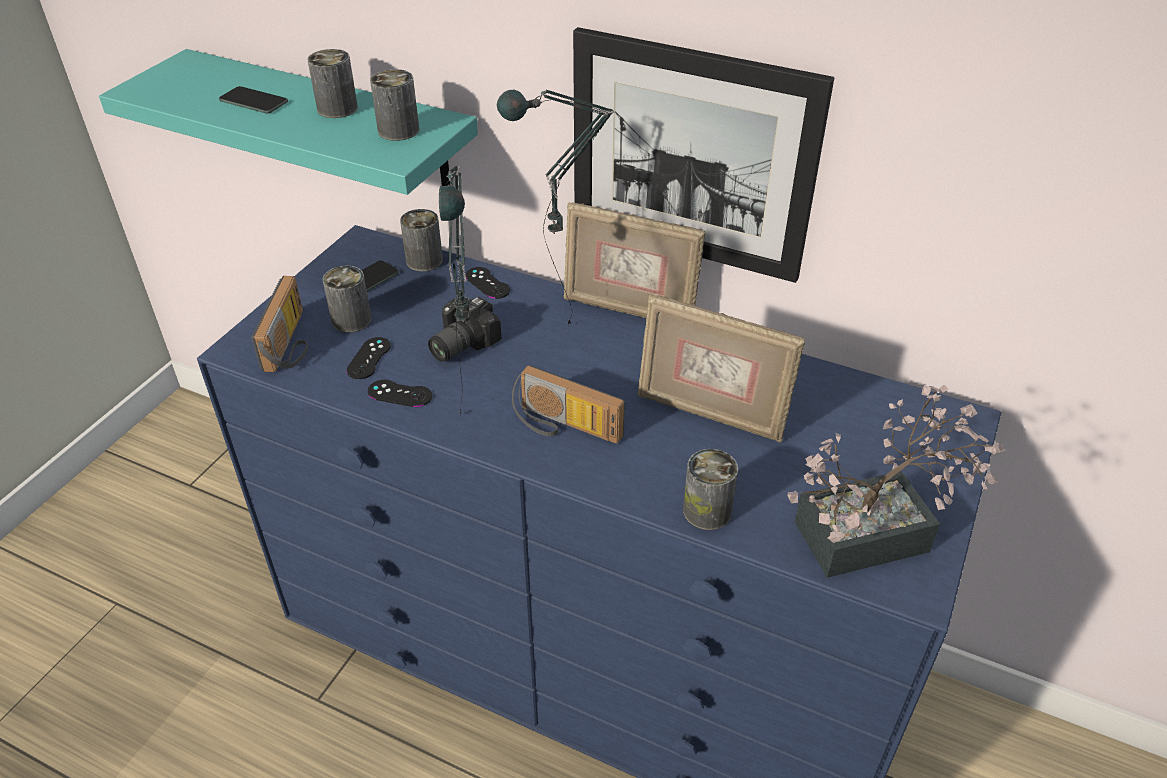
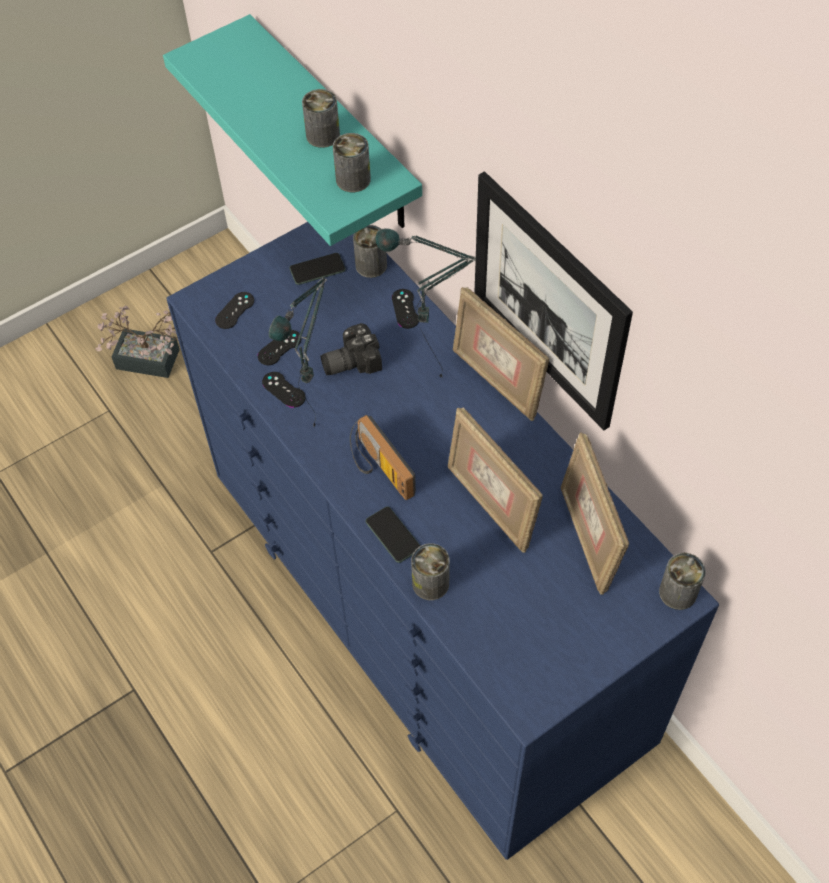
camera: 30 degrees right, 15 degrees up
(253, 101) = (267, 103): phone -> phone (393, 535)
(292, 343) = (234, 310): radio -> black game controller
(351, 320) = (286, 305): can -> can (678, 592)
(831, 405) = (587, 538): none -> picture frame
(876, 534) = (534, 656): potted plant -> potted plant (155, 361)

